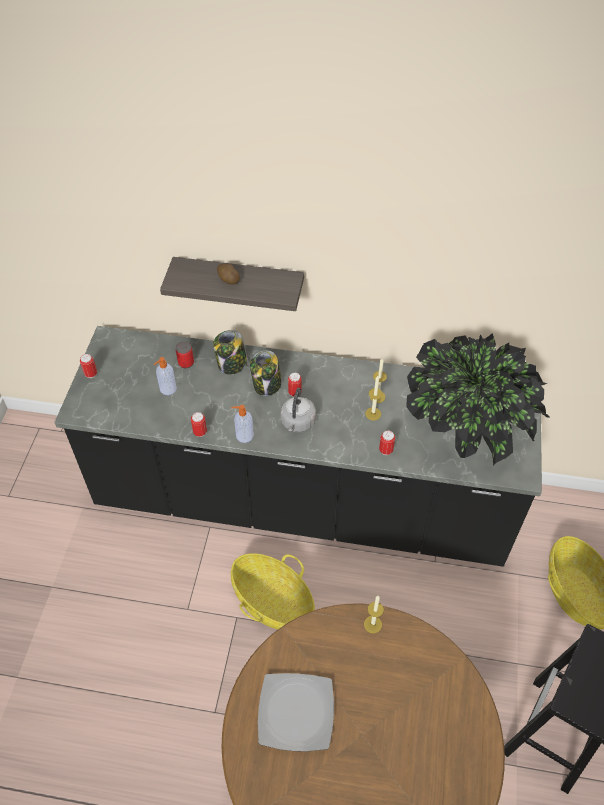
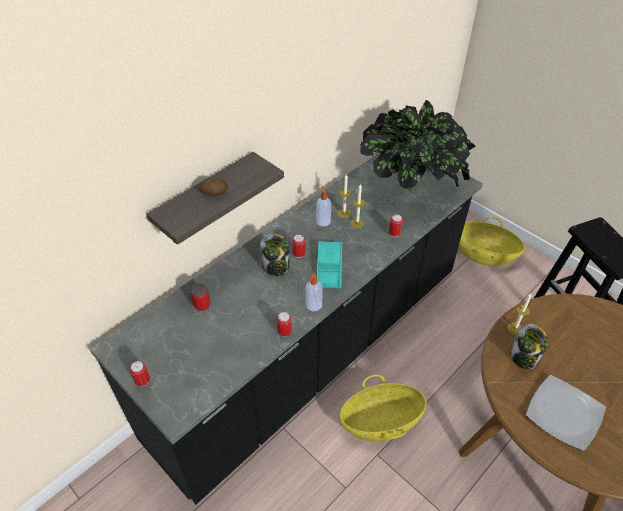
camera: 55 degrees left, 5 degrees down
(167, 389) = (218, 331): soap dispenser -> soap dispenser (323, 222)
(232, 364) = (234, 276): jar -> jar (524, 357)
(297, 423) = (329, 267): grey kettle -> turquoise tray

